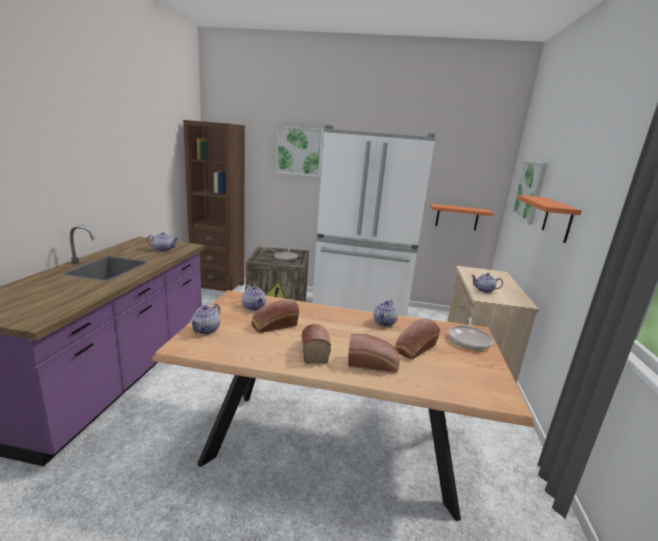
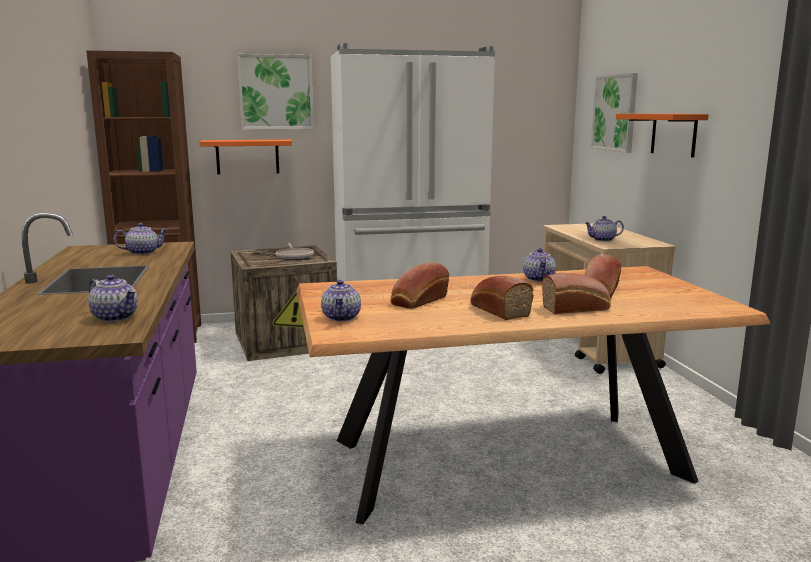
camera: 20 degrees left, 5 degrees down
(254, 307) = (364, 291): teapot -> teapot (116, 317)
(457, 217) = (515, 166): orange shelf -> orange shelf (247, 156)
(469, 340) = (643, 277): frying pan -> none

